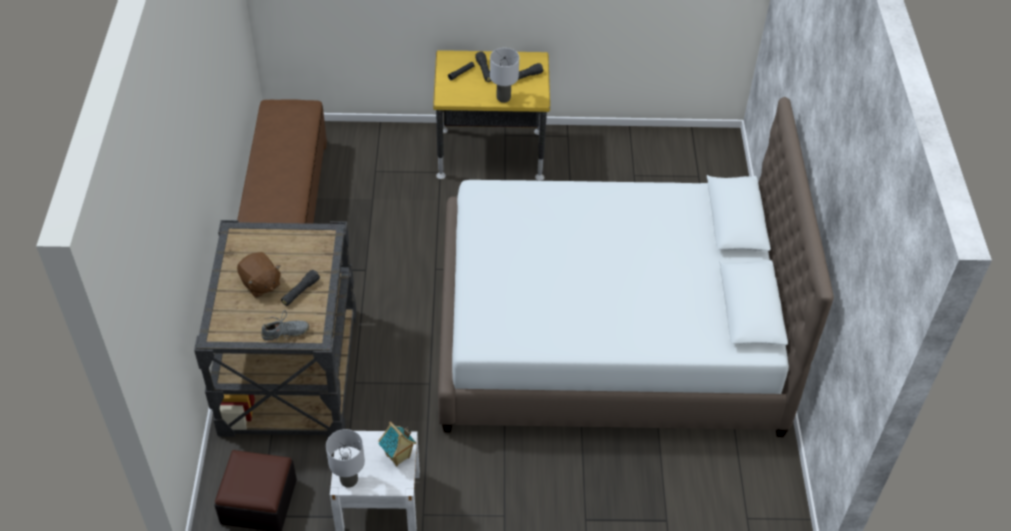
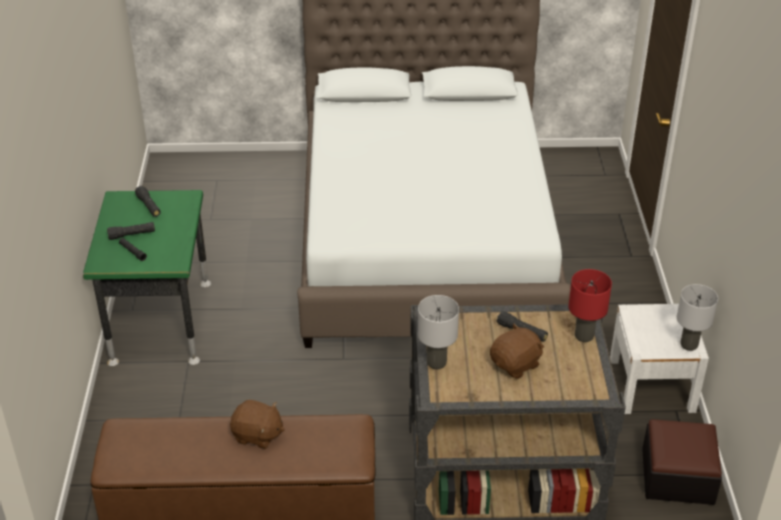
camera: 90 degrees left, 10 degrees down
(285, 333) = (583, 337): grey shoe -> red table lamp
(287, 177) = (257, 435): none -> brown plush toy
(398, 457) = (651, 314): toy house -> none
(491, 152) = (160, 321): yellow desk -> green desk
(502, 99) = (184, 221): white table lamp -> white table lamp (437, 364)

